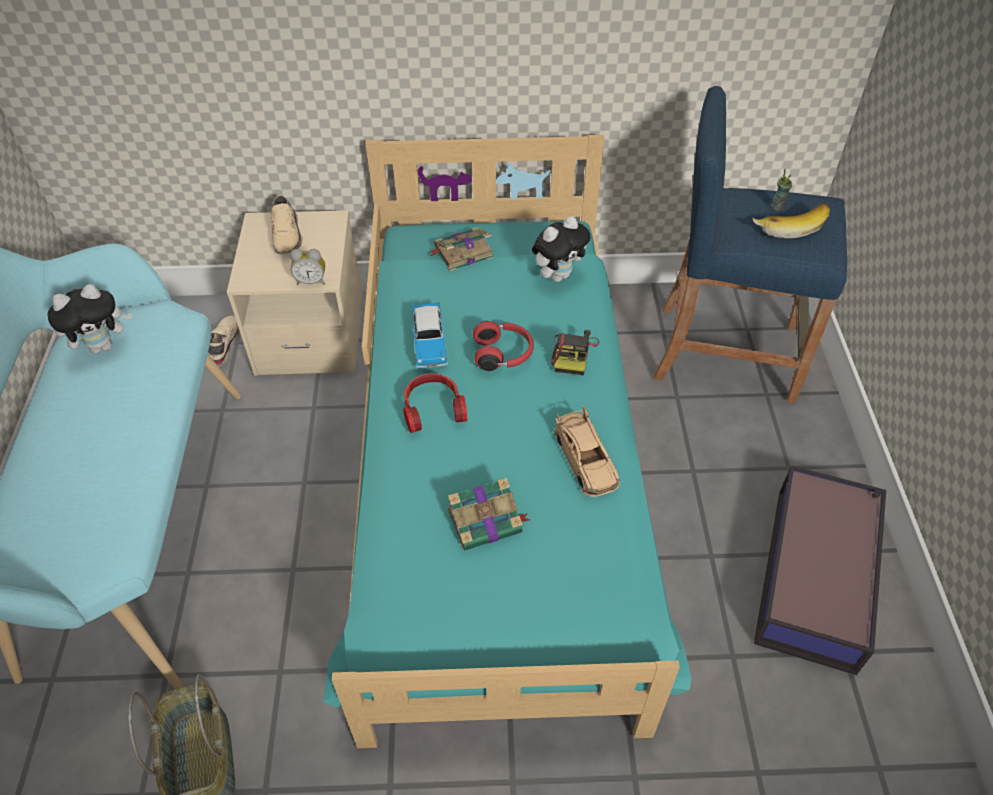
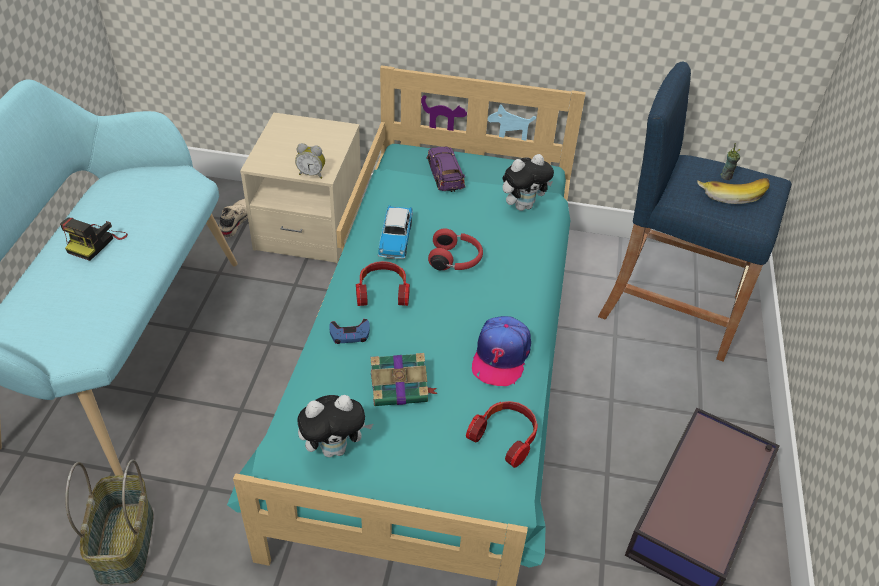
camera: 10 degrees right, 5 degrees down
(103, 345) = (128, 191): plush toy -> plush toy (335, 448)
(288, 235) = (303, 135): beige shoe -> none
(411, 468) = (350, 334): none -> blue game controller
(462, 252) = (445, 173): book -> purple toy car
(573, 354) = (516, 270): camera -> camera (96, 242)
(585, 459) = (500, 356): beige toy car -> cap
(619, 554) = (506, 437): none -> headphones

